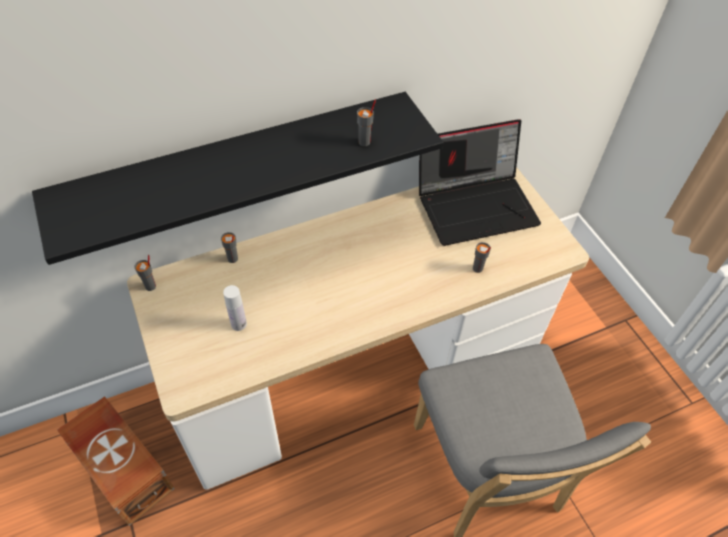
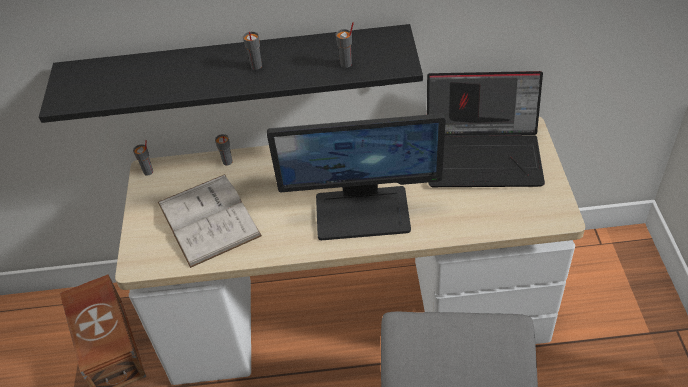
camera: 25 degrees right, 5 degrees down
(239, 324) = (208, 219): white bottle -> white book
(390, 283) = (363, 211): none -> monitor
(477, 269) = (457, 216): grey cup -> grey cup (256, 66)

